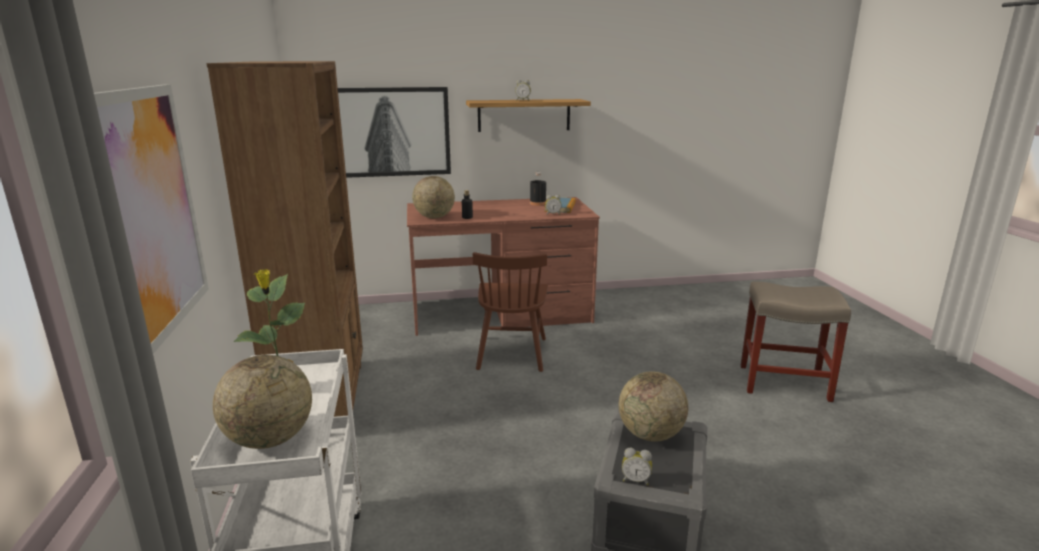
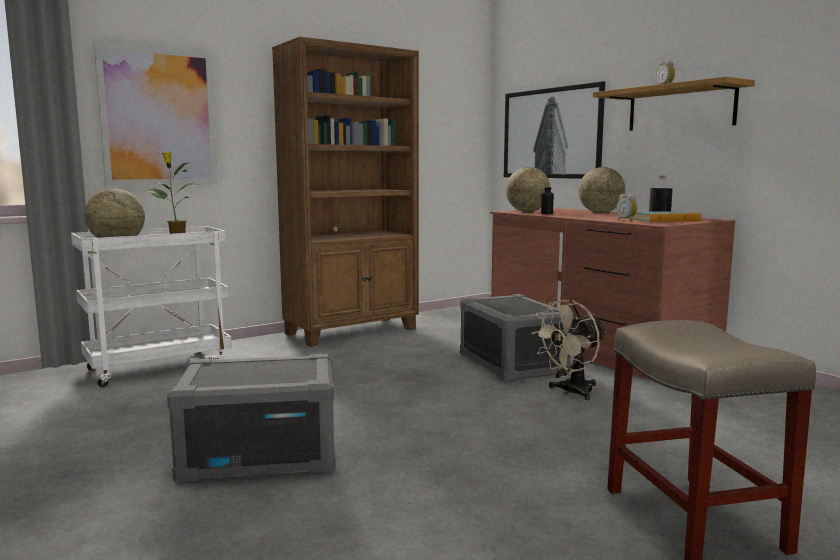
camera: 65 degrees right, 10 degrees down
(511, 353) = (511, 363): brown chair -> grey storage box
(591, 353) = (571, 392): none -> beige fan
(635, 480) = (204, 369): alarm clock -> none
(650, 435) = (288, 367): globe -> globe (600, 212)

